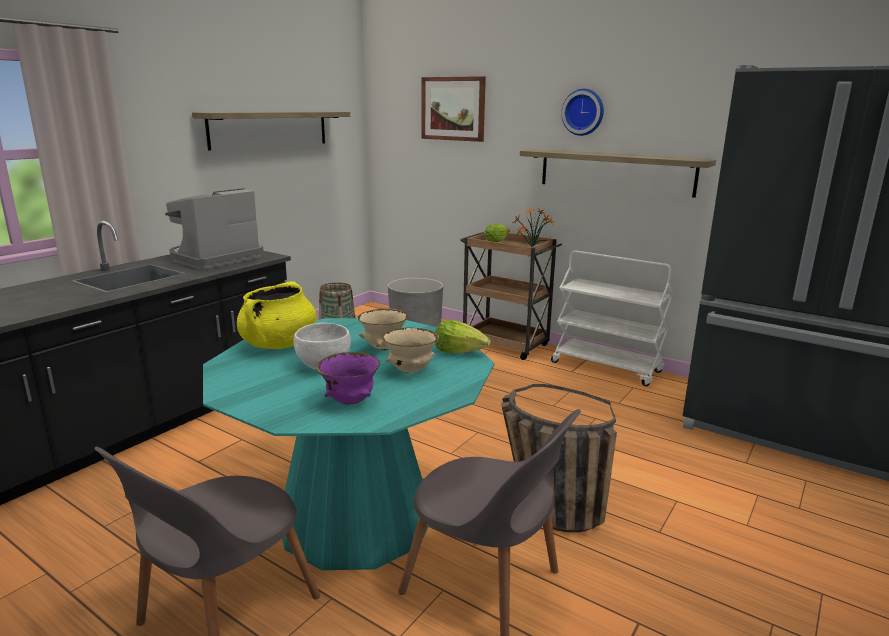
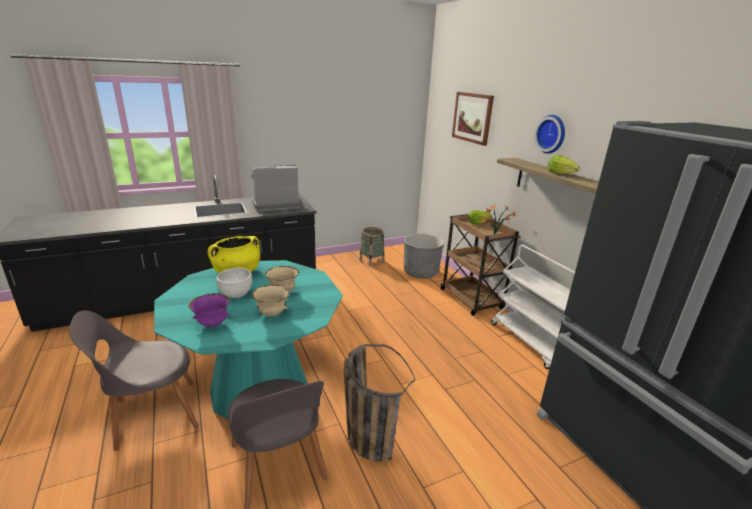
camera: 30 degrees right, 5 degrees up
(270, 129) = (345, 123): shelf -> none
(460, 352) = (319, 309): lettuce -> lettuce (561, 174)

